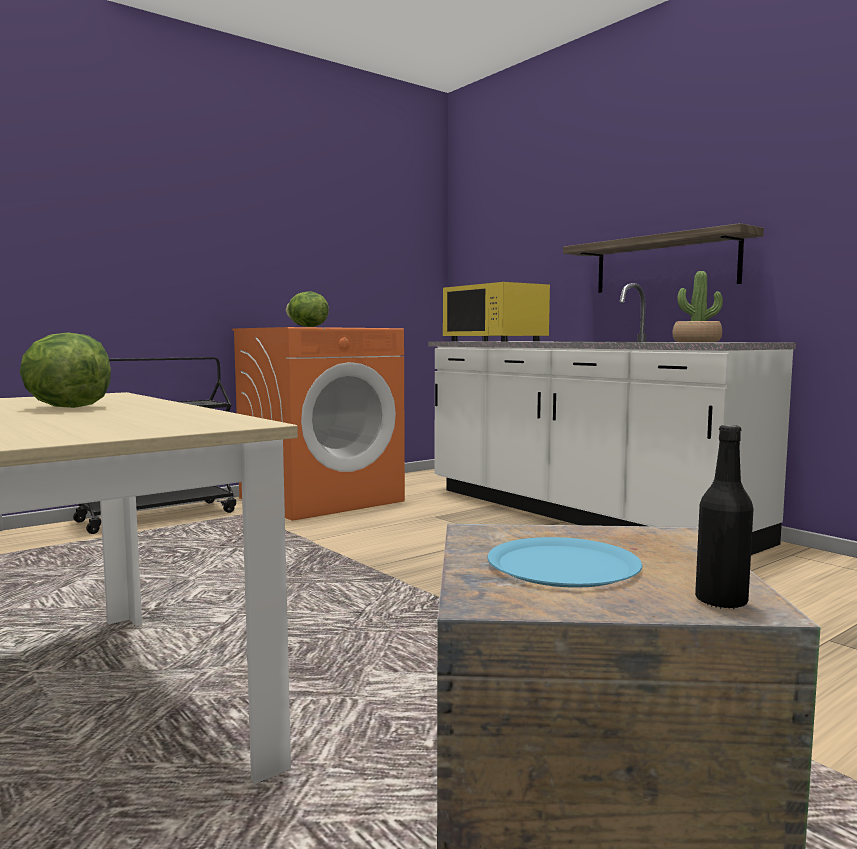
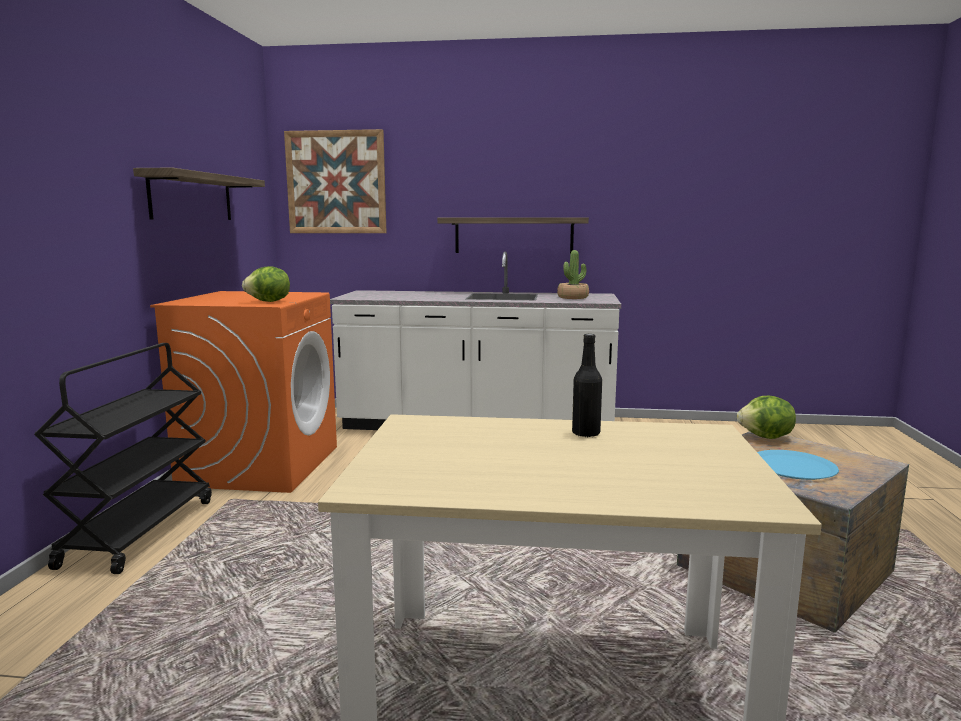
camera: 45 degrees left, 5 degrees up
(68, 407) = (524, 445): lettuce -> lettuce (766, 437)
(308, 237) = (192, 197): none -> shelf
(494, 222) = (336, 182): none -> picture
(495, 341) = (389, 296): yellow microwave -> none
(721, 601) = (869, 464): black bottle -> black bottle (586, 433)

